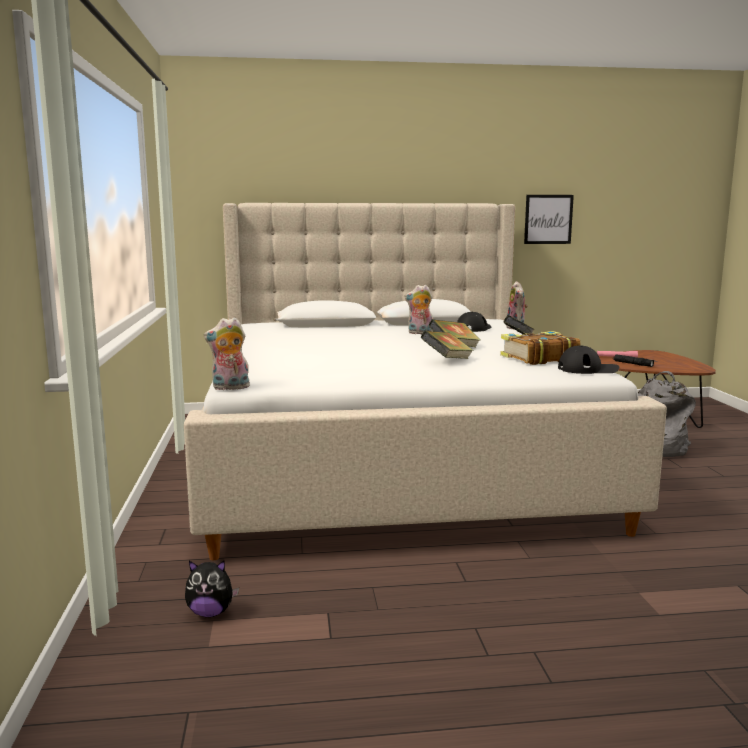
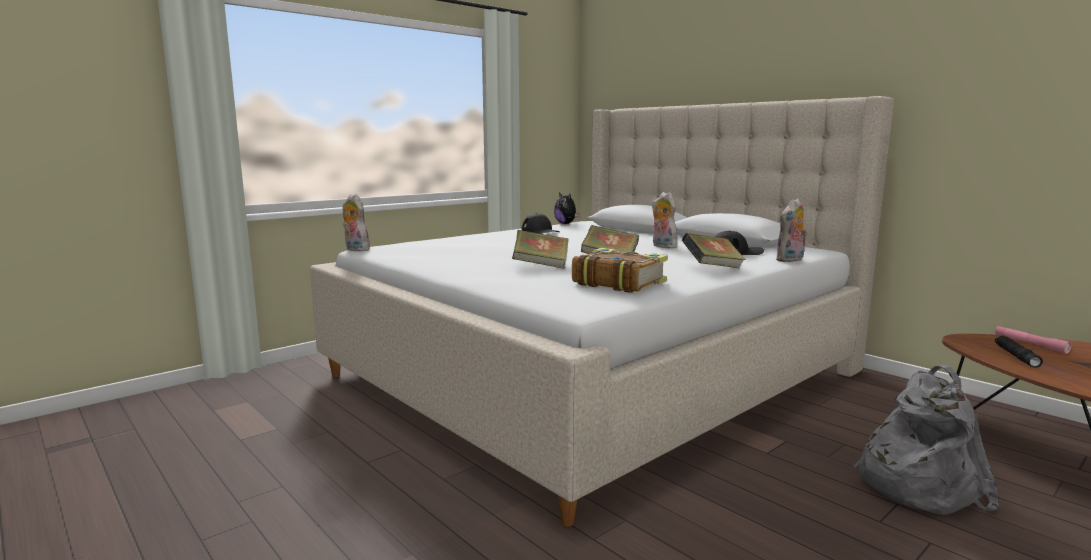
camera: 55 degrees right, 0 degrees up
(210, 613) = (257, 398): plush toy -> plush toy (566, 224)
(548, 219) = (968, 117): picture -> none
(588, 369) = (596, 300): black cap -> black cap (540, 231)

